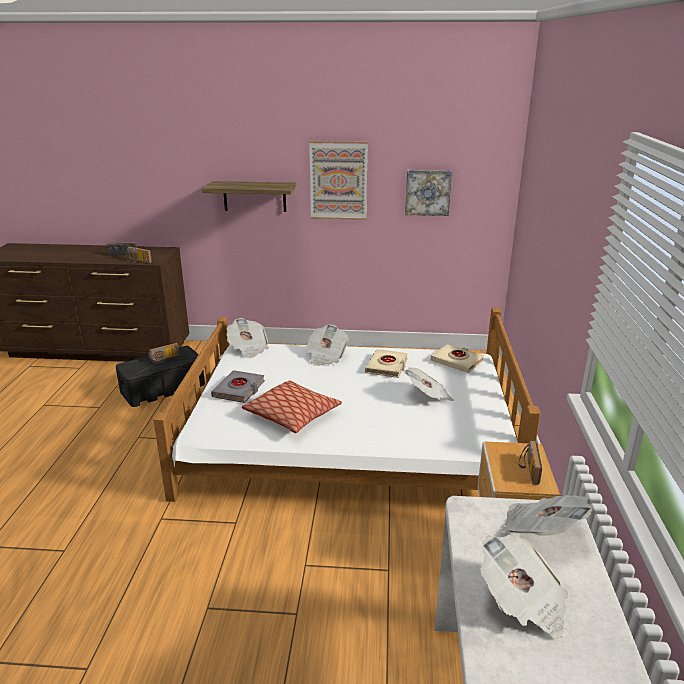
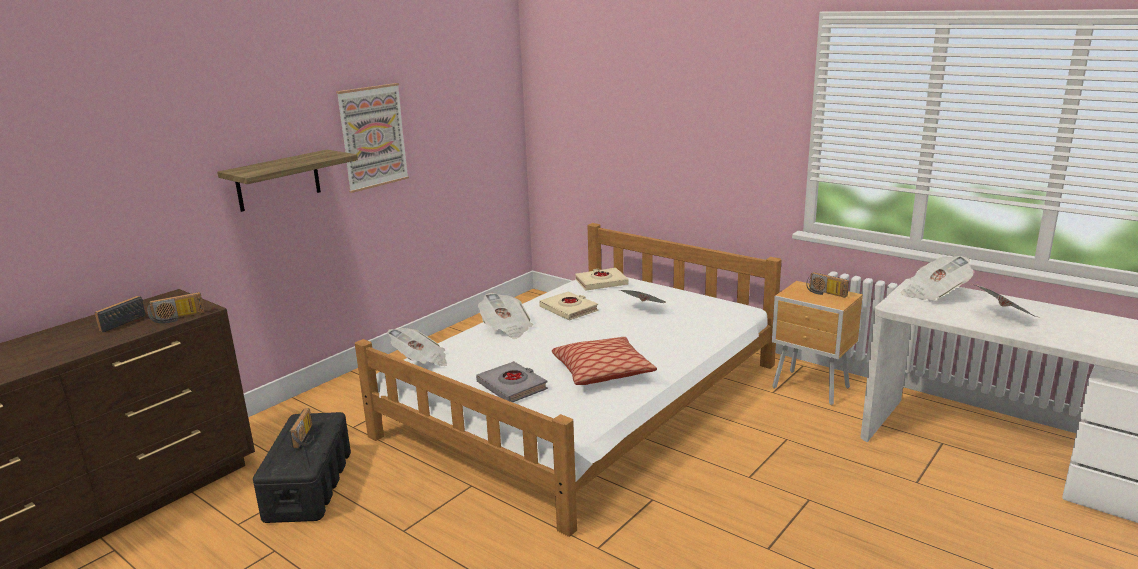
camera: 55 degrees left, 5 degrees down
(428, 192) = (457, 132): picture -> none

